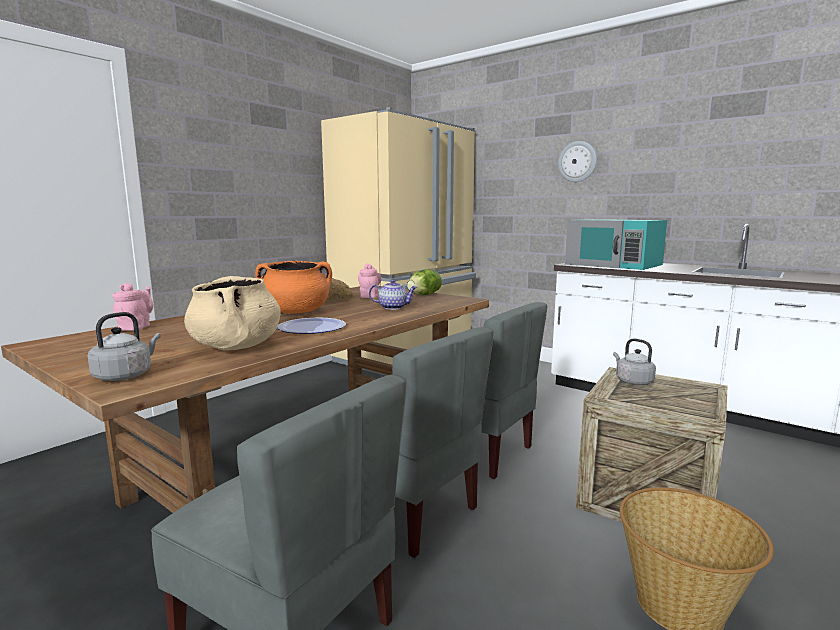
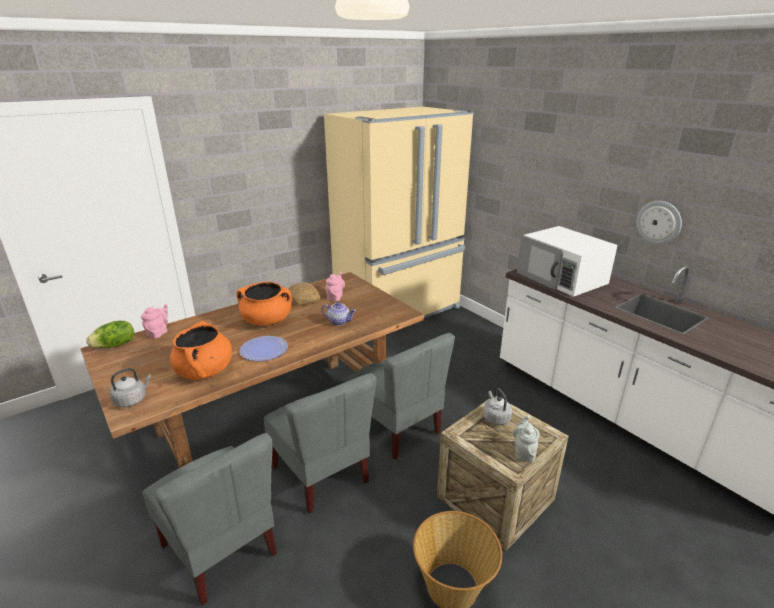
camera: 15 degrees right, 15 degrees up
(236, 347) = (205, 371): beige cooking pot -> orange cooking pot
(424, 295) = (379, 299): lettuce -> lettuce (115, 345)
(577, 161) = (557, 163): wall clock -> wall clock (659, 222)
(614, 264) = (562, 278): turquoise microwave -> white microwave
(698, 402) = (524, 452): none -> grey teapot

